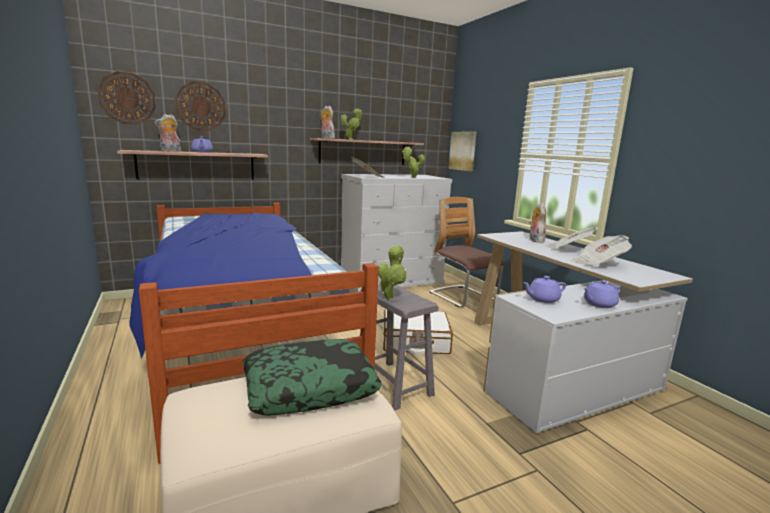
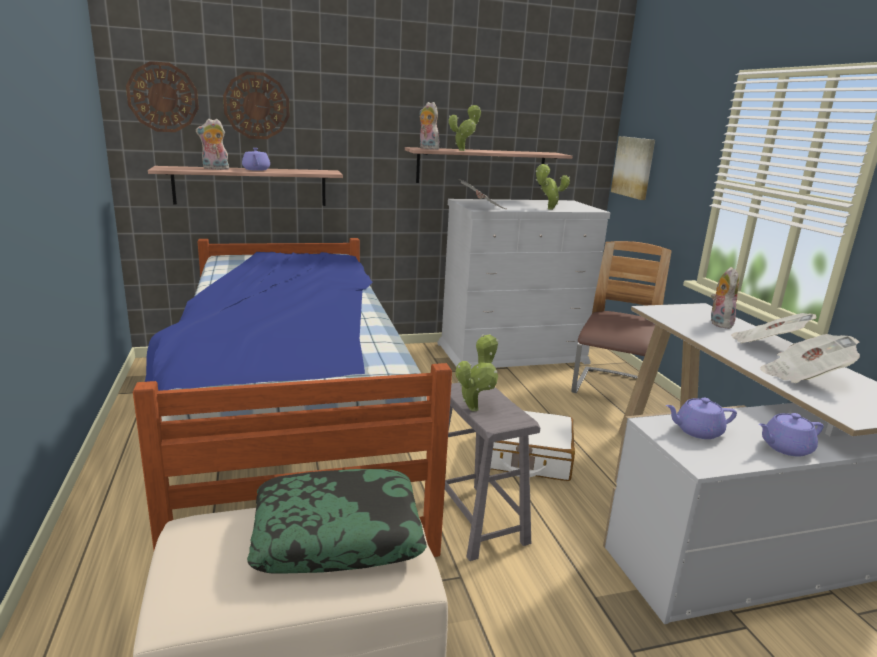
camera: 10 degrees right, 5 degrees up
(462, 297) = (611, 389): chair -> chair turned 45 degrees clockwise

